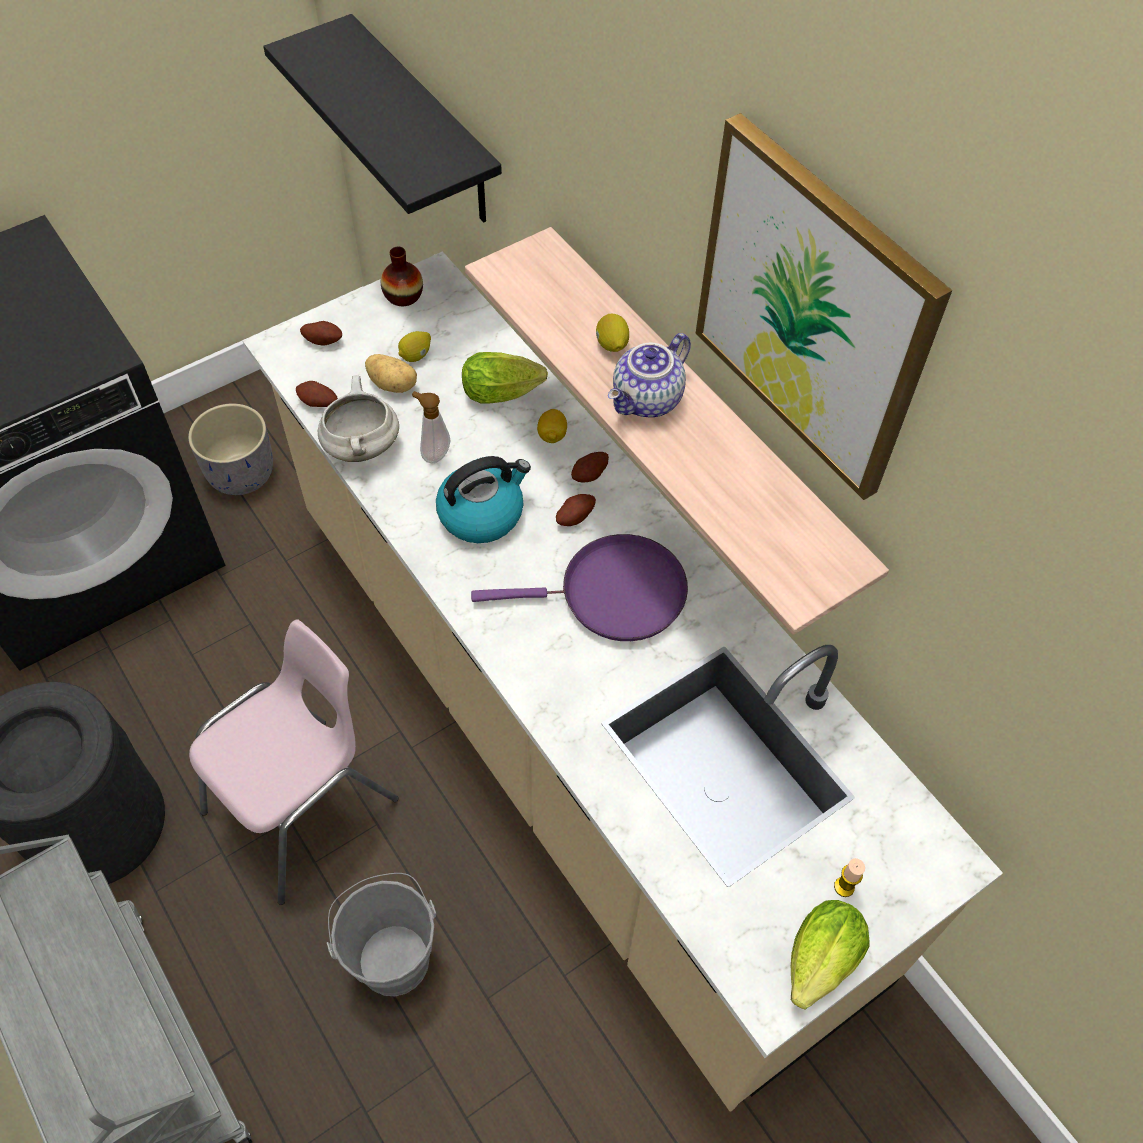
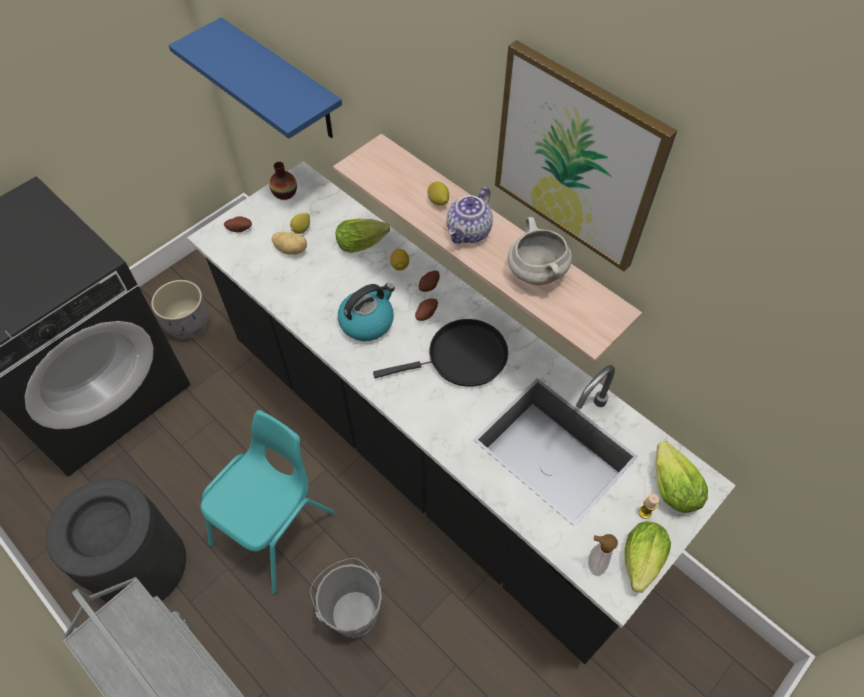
camera: 10 degrees left, 0 degrees up
(304, 807) = (275, 528): pink chair -> turquoise chair
(318, 403) = (245, 269): potato -> none
(361, 446) = (280, 292): white cooking pot -> white cooking pot (535, 272)
(426, 124) = (283, 81): black shelf -> blue shelf
(434, 453) = (327, 289): soap dispenser -> soap dispenser (594, 563)
(567, 735) = (432, 452): beige counter -> black counter
(614, 594) = (462, 358): purple frying pan -> black frying pan
(898, 856) = (672, 487): none -> lettuce

